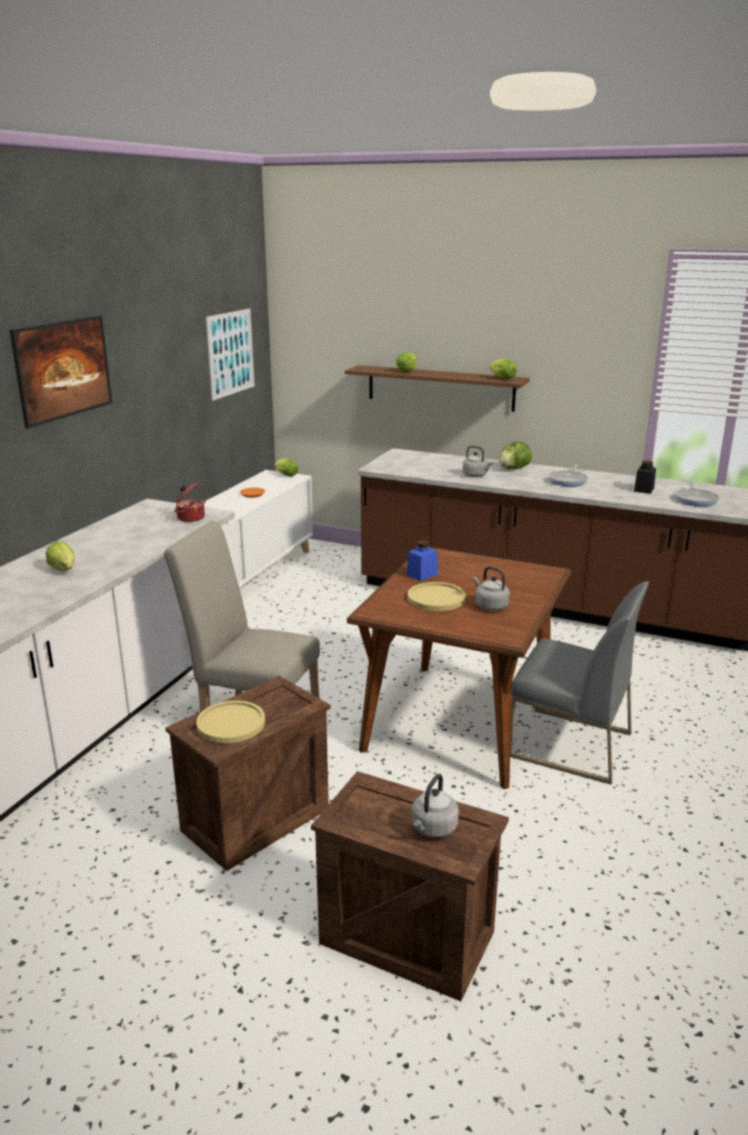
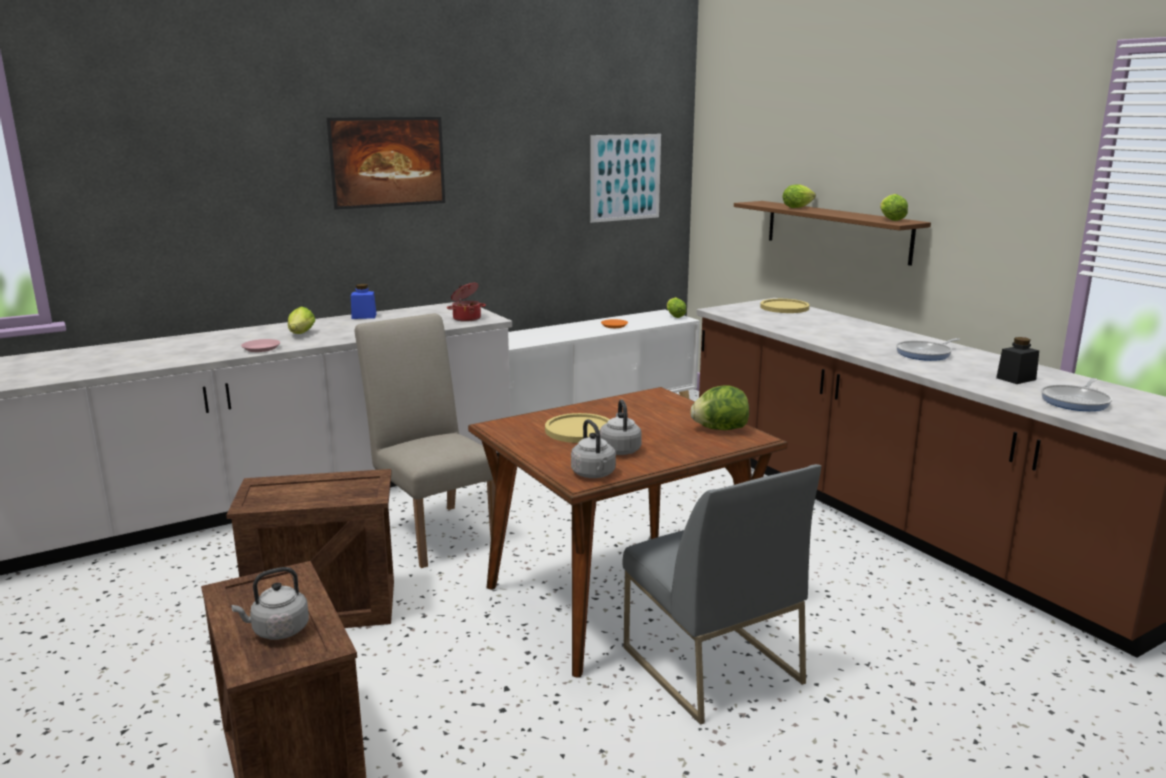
camera: 35 degrees right, 5 degrees down
(58, 595) = (261, 348): none -> pink plate
(231, 723) = (290, 491): yellow plate -> yellow plate (784, 307)
(422, 574) = (607, 408): blue jar -> blue jar (364, 316)
(476, 475) = (816, 332): grey kettle -> grey kettle (594, 474)
(513, 469) = (877, 333): lettuce -> lettuce (720, 429)

